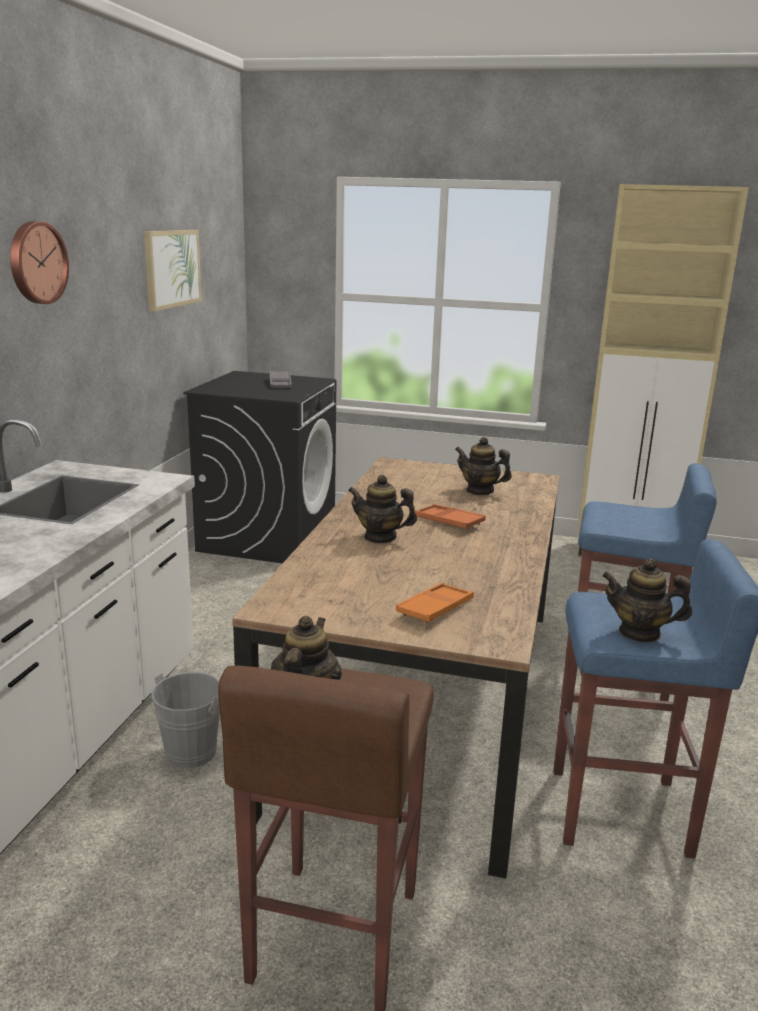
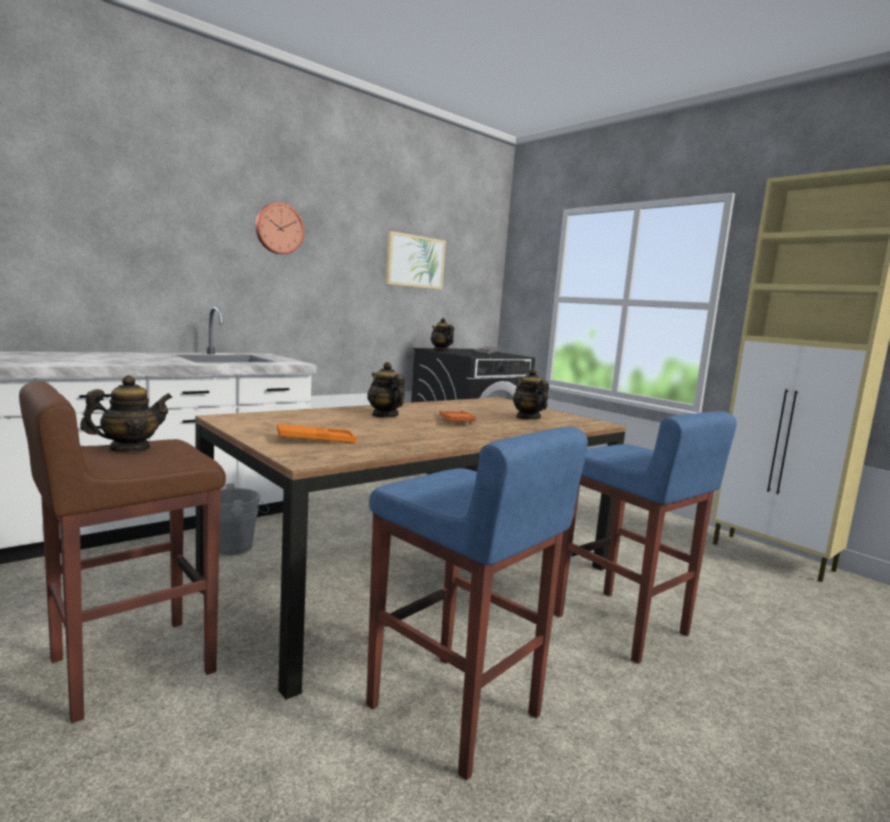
camera: 35 degrees right, 10 degrees down
(640, 633) = (445, 493): teapot -> teapot (440, 350)

